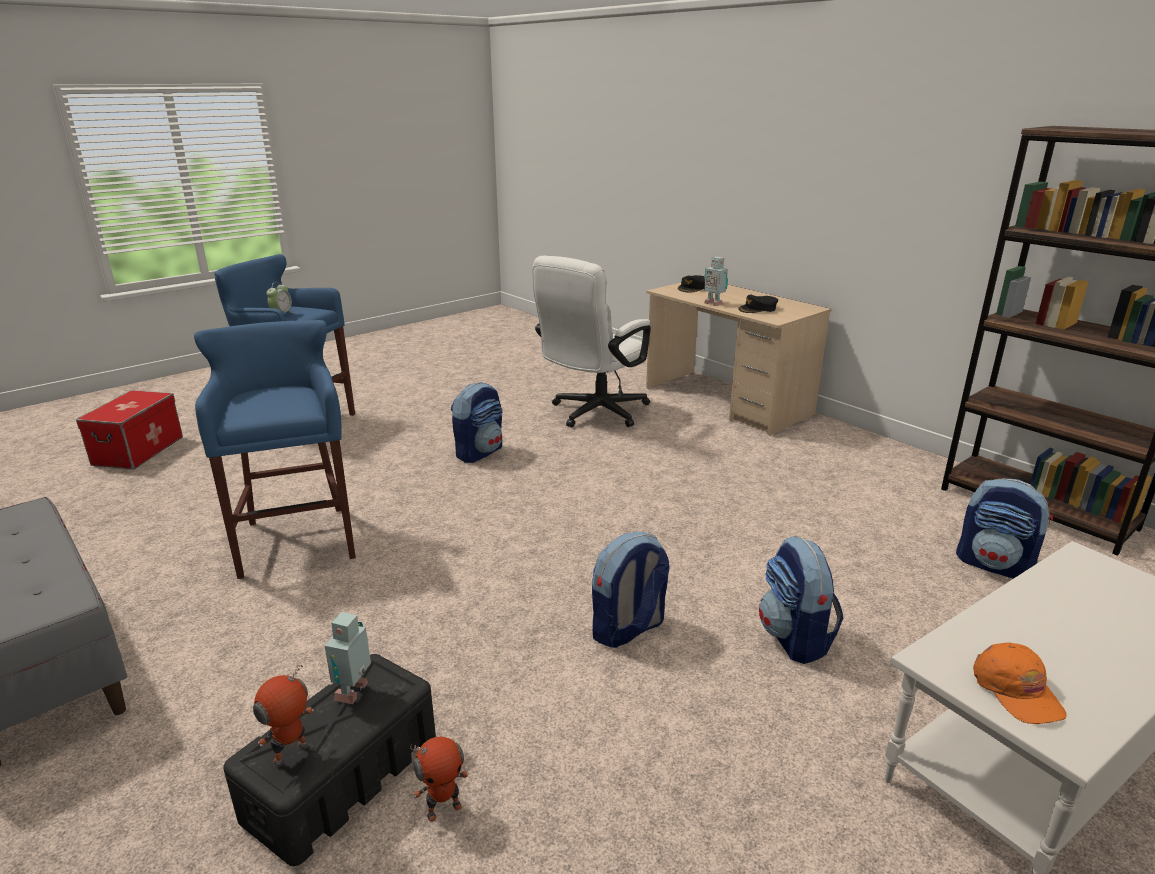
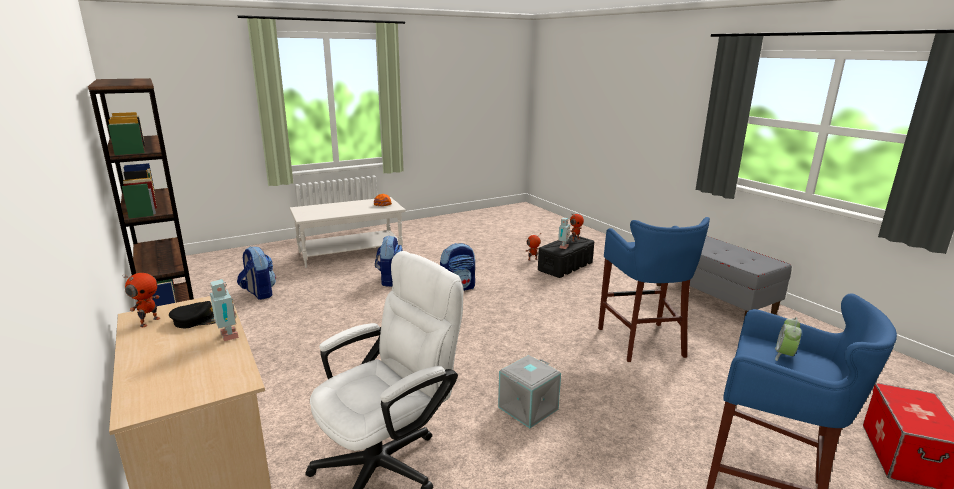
camera: 170 degrees left, 5 degrees down
(479, 452) = (528, 409): backpack -> grey storage box
(693, 288) = (186, 385): black cap -> none
(792, 306) = (149, 322): none -> toy robot

